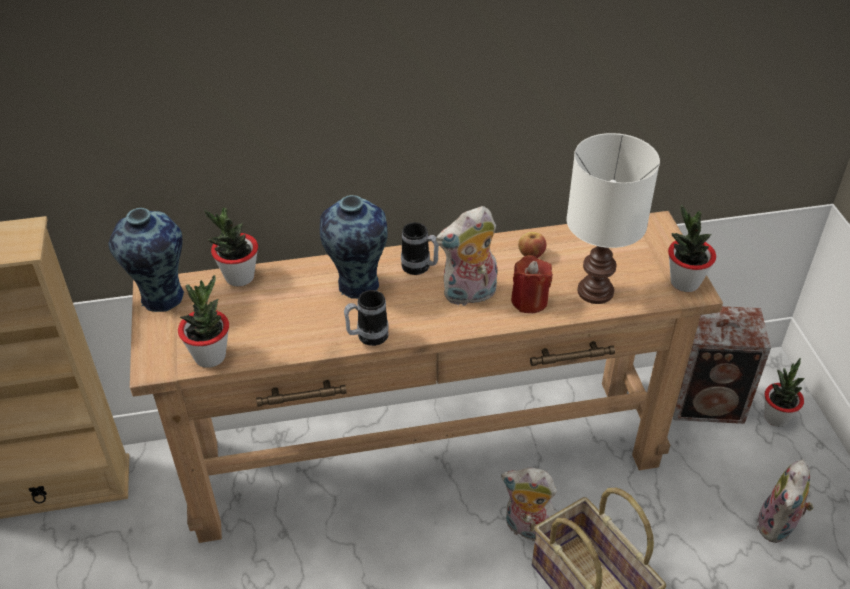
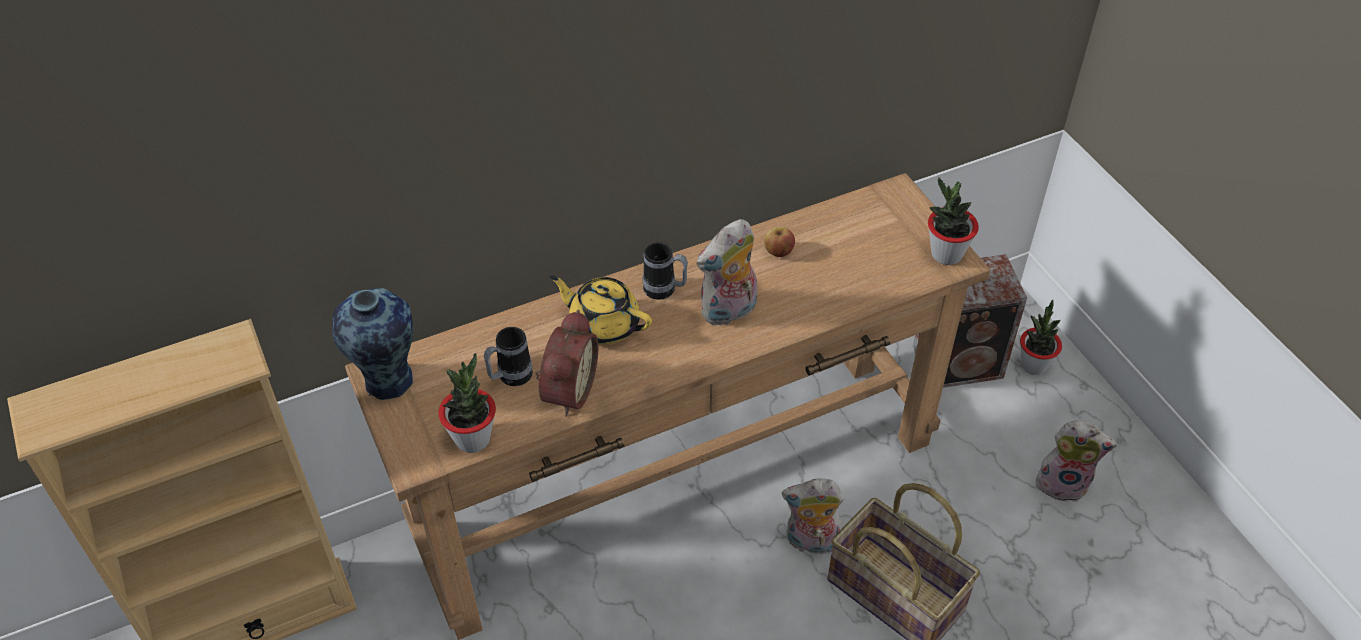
camera: 15 degrees left, 5 degrees up
(239, 277) = (467, 339): potted plant -> none
(304, 333) = (566, 390): none -> alarm clock
(357, 285) = (603, 324): vase -> yellow teapot
(367, 337) = (636, 382): mug -> mug (510, 377)
(529, 301) = (794, 306): red candle -> none
(596, 290) = (859, 281): white table lamp -> none
(778, 527) = (1063, 483): plush toy -> plush toy turned 90 degrees counterclockwise

